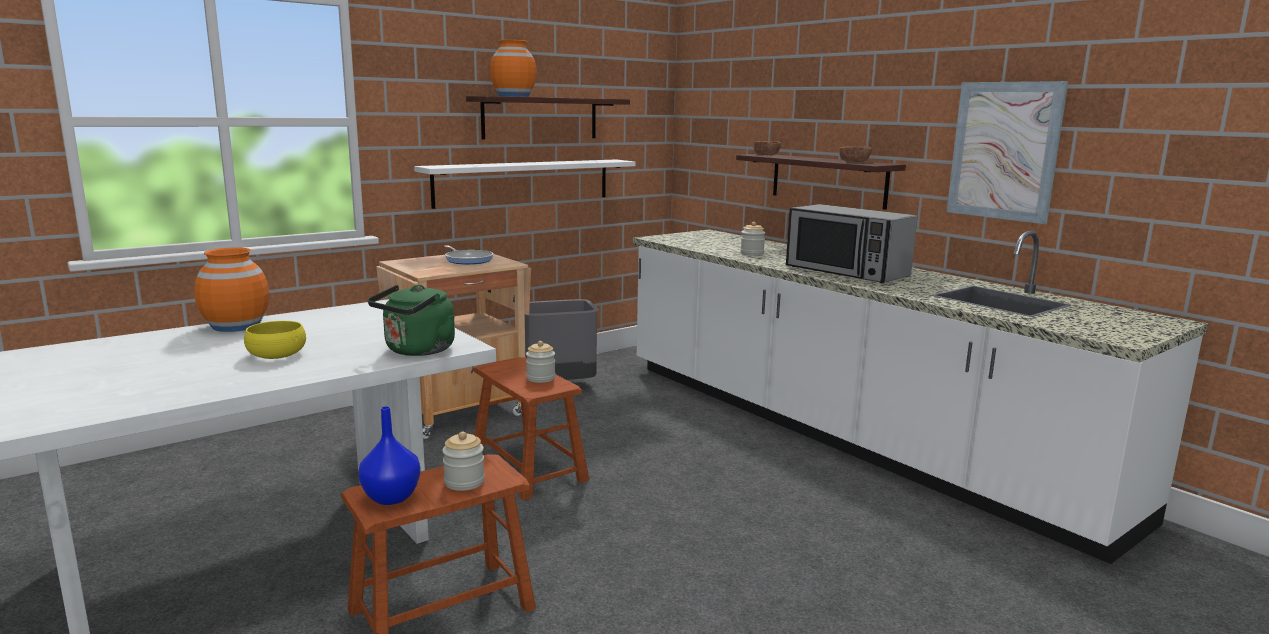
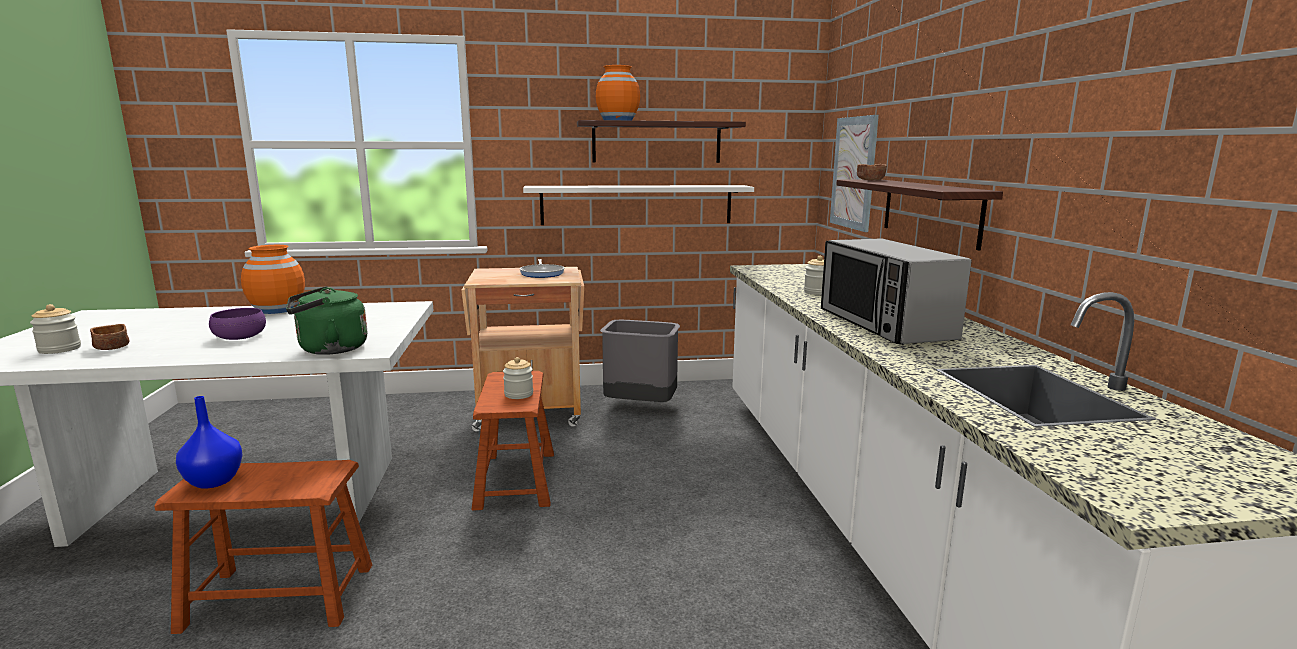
camera: 30 degrees right, 0 degrees up
(276, 354) = (239, 336): yellow bowl -> purple bowl
(464, 482) = (283, 482): jar -> jar (59, 349)
(854, 161) = (940, 187): brown bowl -> brown bowl (112, 347)
(1004, 151) = (1115, 170): picture -> picture (853, 173)

